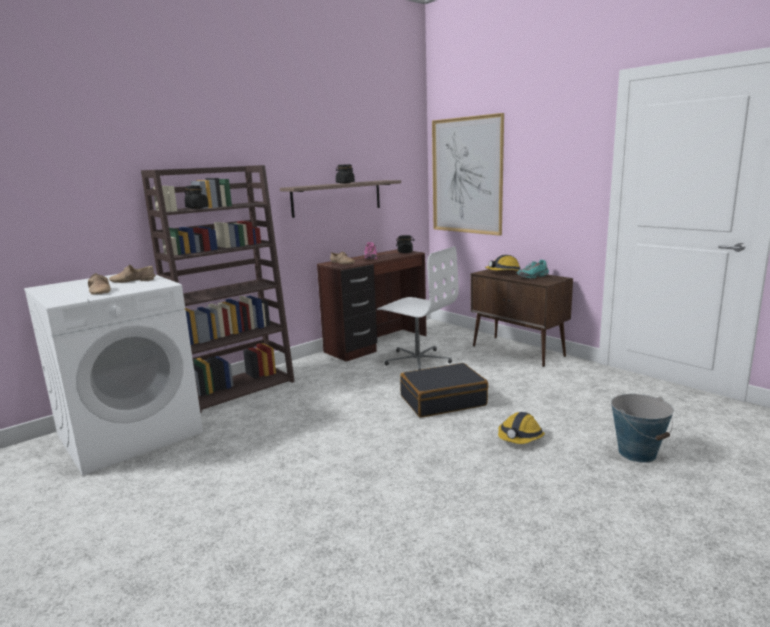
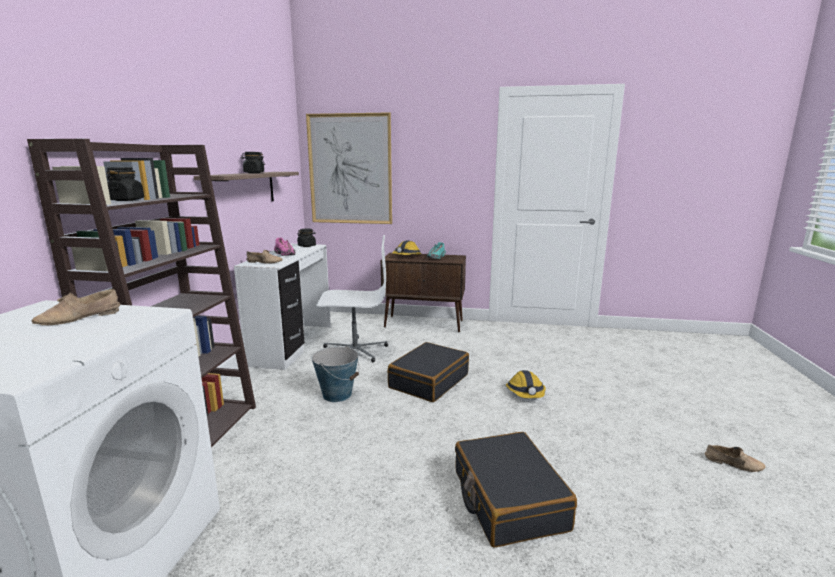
camera: 40 degrees left, 0 degrees up
(101, 291) = (62, 342): beige shoe -> beige shoe (733, 463)
(368, 502) = (508, 499): none -> black suitcase
(377, 344) = (293, 344): brown desk -> white desk
(637, 453) = (600, 378): bucket -> bucket (337, 394)

